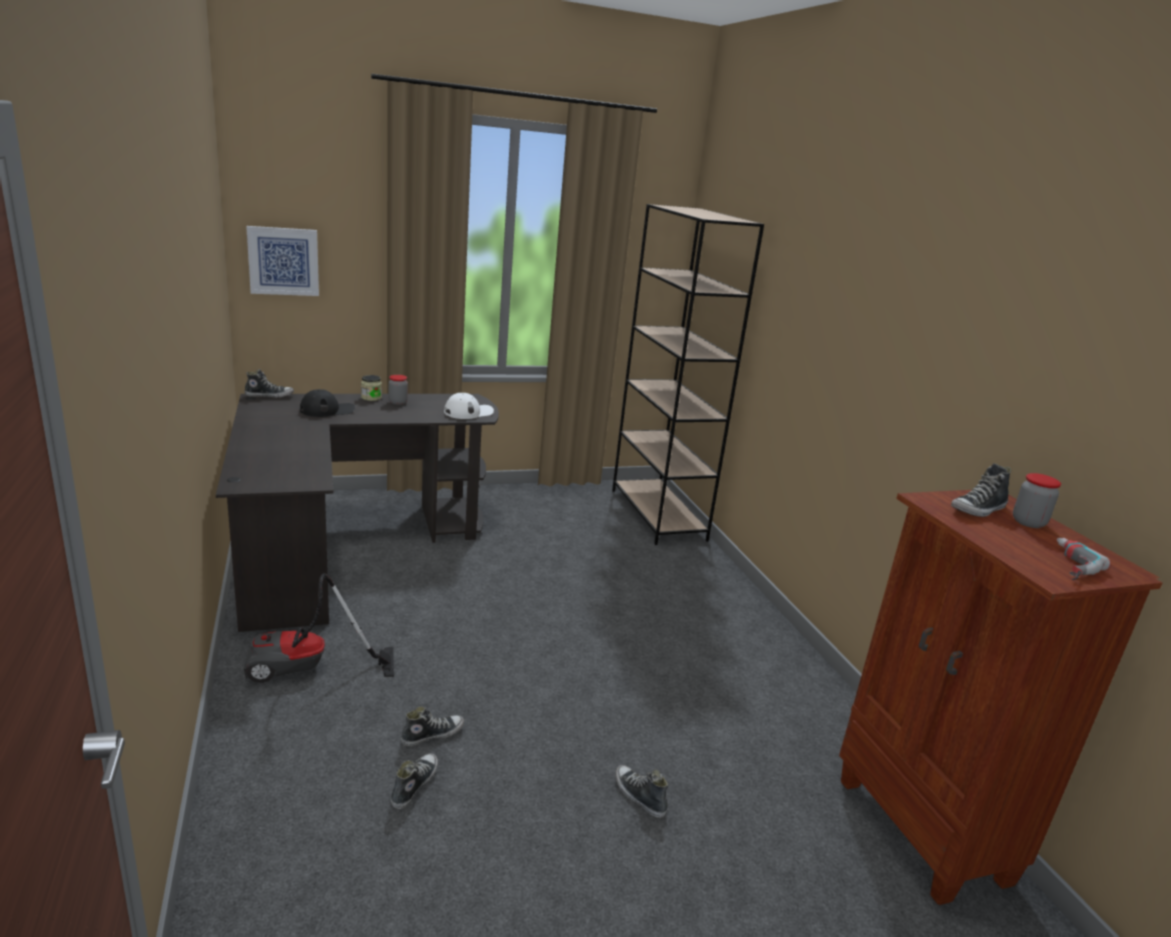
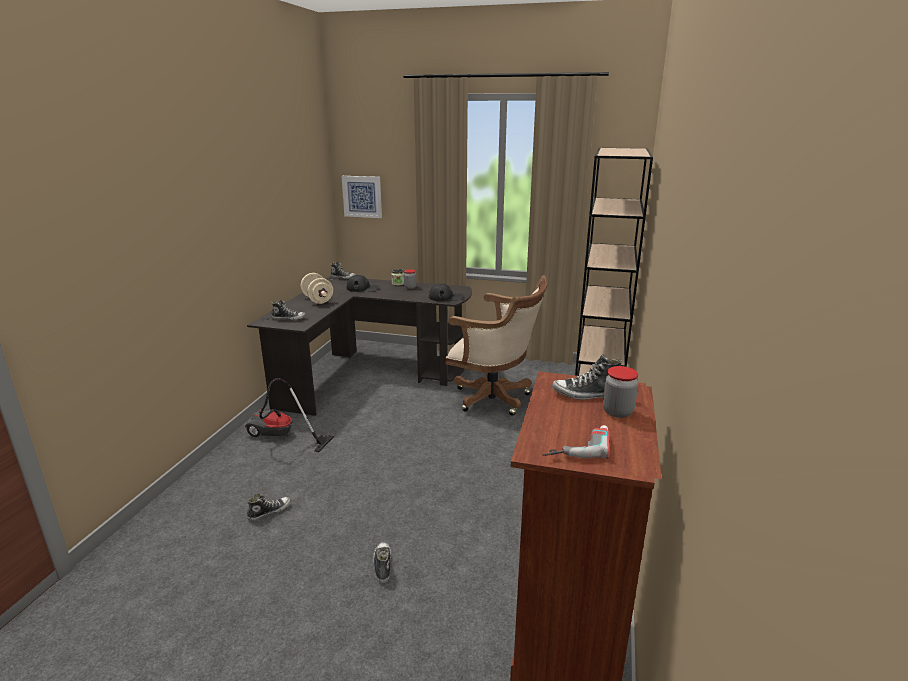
camera: 35 degrees right, 0 degrees up
(280, 437) = (317, 300): none -> beige dumbbell
(432, 734) = (305, 489): shoe -> shoe (289, 318)
(468, 412) = (446, 297): white cap -> black cap
(554, 545) = (495, 399): none -> office chair

